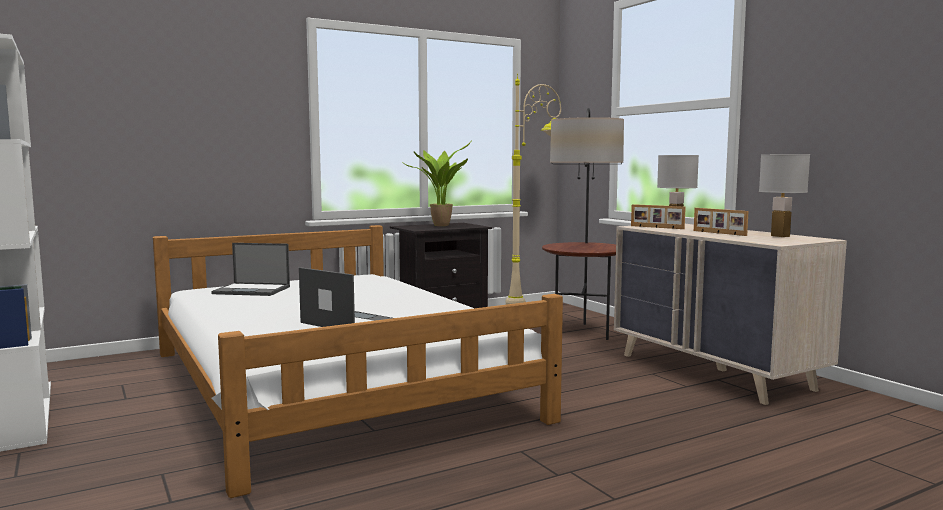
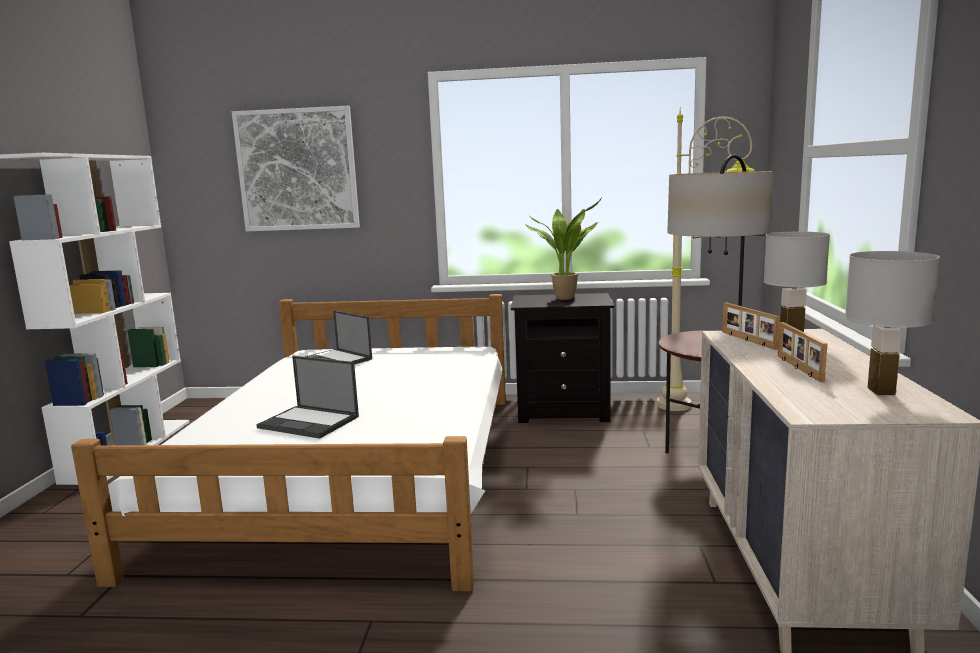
camera: 35 degrees right, 5 degrees up
(166, 98) = (297, 170): none -> picture
(347, 322) = (310, 422): laptop -> laptop turned 135 degrees clockwise

